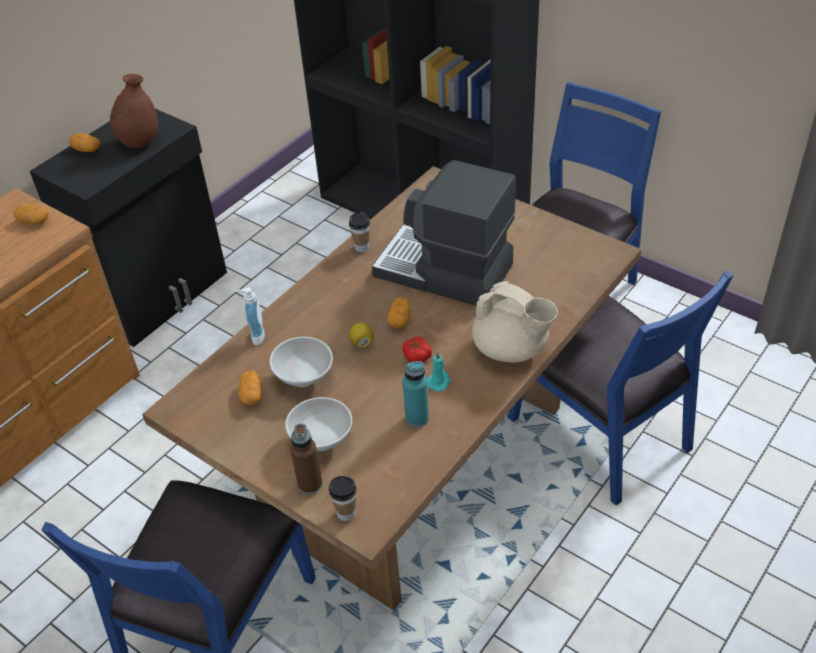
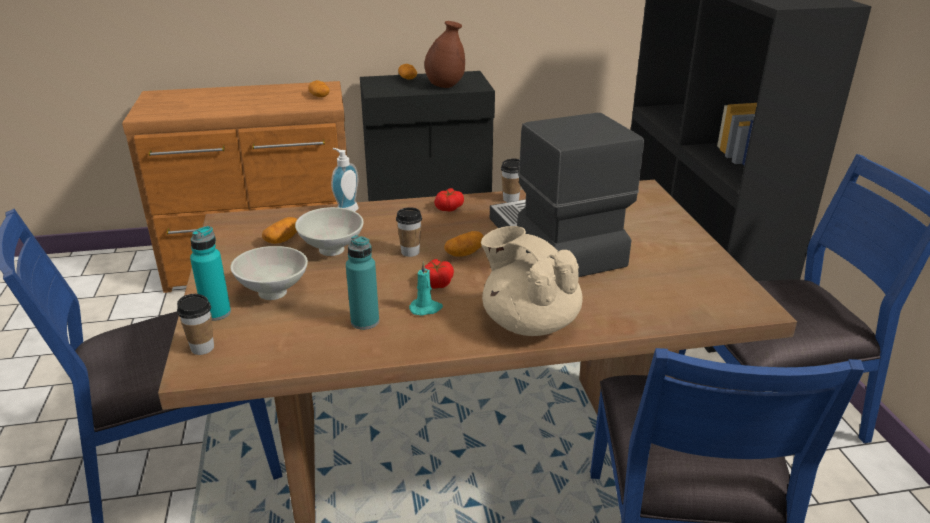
camera: 40 degrees right, 15 degrees down
(310, 484) = (216, 313): brown bottle -> turquoise bottle
(329, 283) = (449, 208): none -> tomato
(362, 343) = (410, 252): lemon -> cup
(511, 349) = (529, 322): beige teapot -> beige teapot turned 150 degrees clockwise

